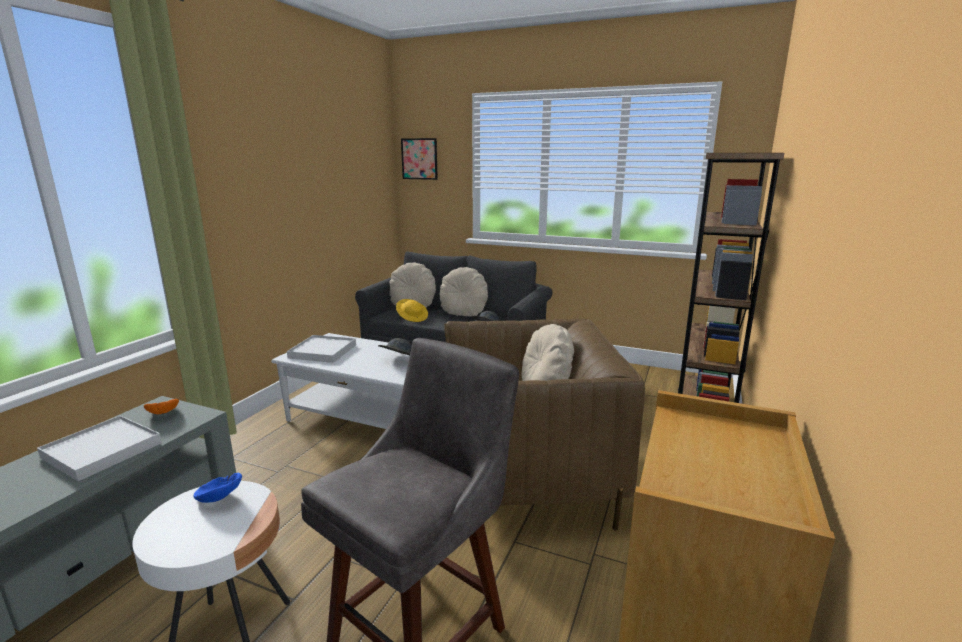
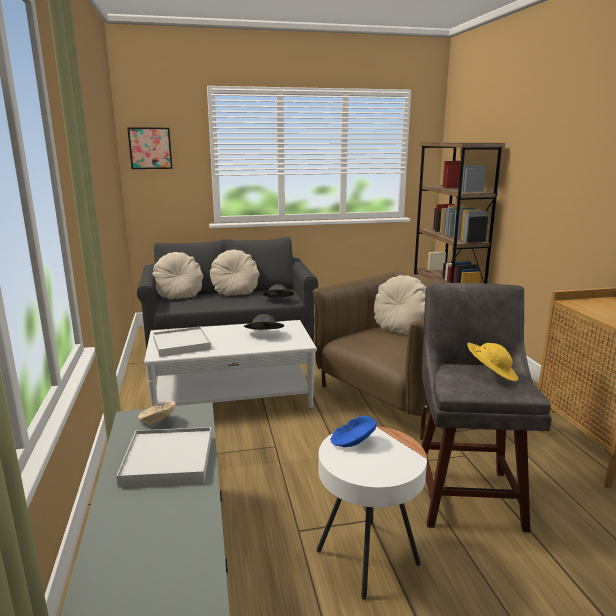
camera: 35 degrees left, 0 degrees up
(164, 413) = (157, 420): orange bowl -> beige bowl
(412, 318) = (196, 305): yellow hat -> yellow hat (490, 374)

